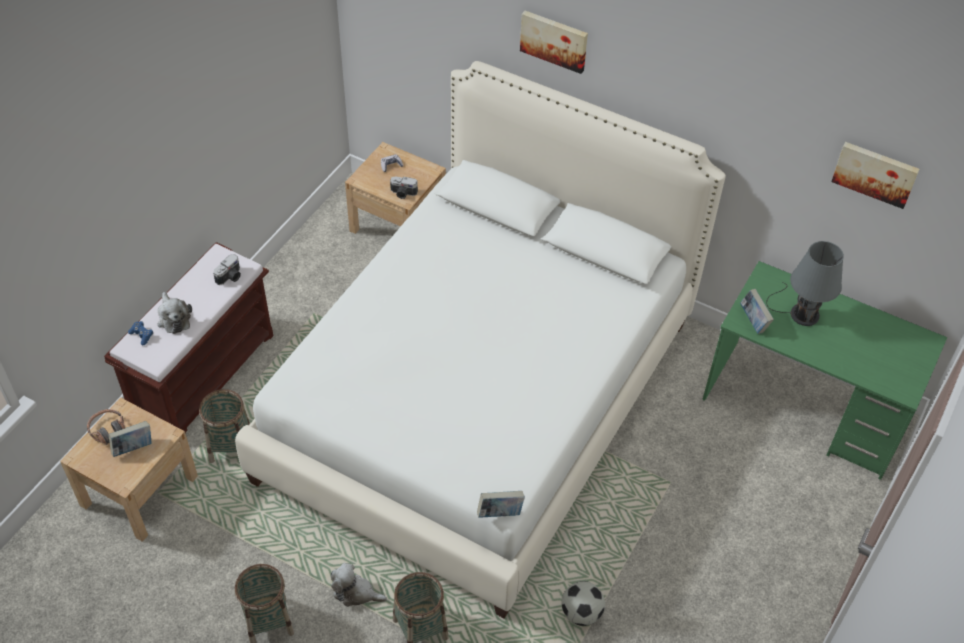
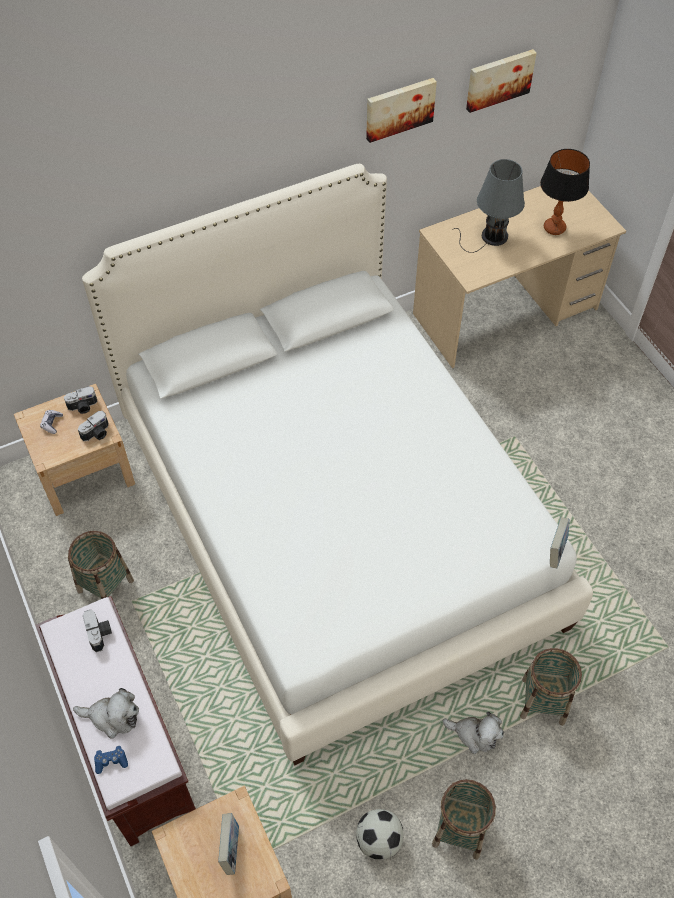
camera: 55 degrees left, 5 degrees up
(108, 430) = (188, 865): headphones -> none
(230, 446) = (237, 762): basket -> basket (105, 585)
(355, 592) = (475, 734): plush toy -> plush toy turned 120 degrees counterclockwise
(419, 173) = (83, 407): none -> camera
(554, 40) = (176, 169): picture -> picture (399, 108)
(581, 613) = (597, 570): football -> football (379, 840)
(753, 321) = (478, 269): book -> none
(804, 408) = (505, 312): green desk -> beige desk
(860, 353) = (554, 228): none -> table lamp

